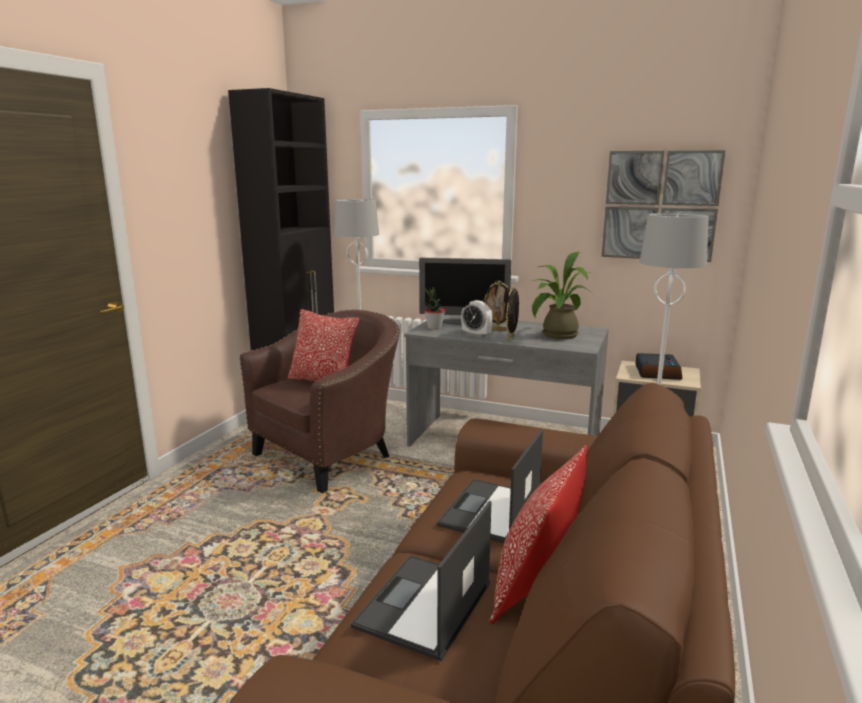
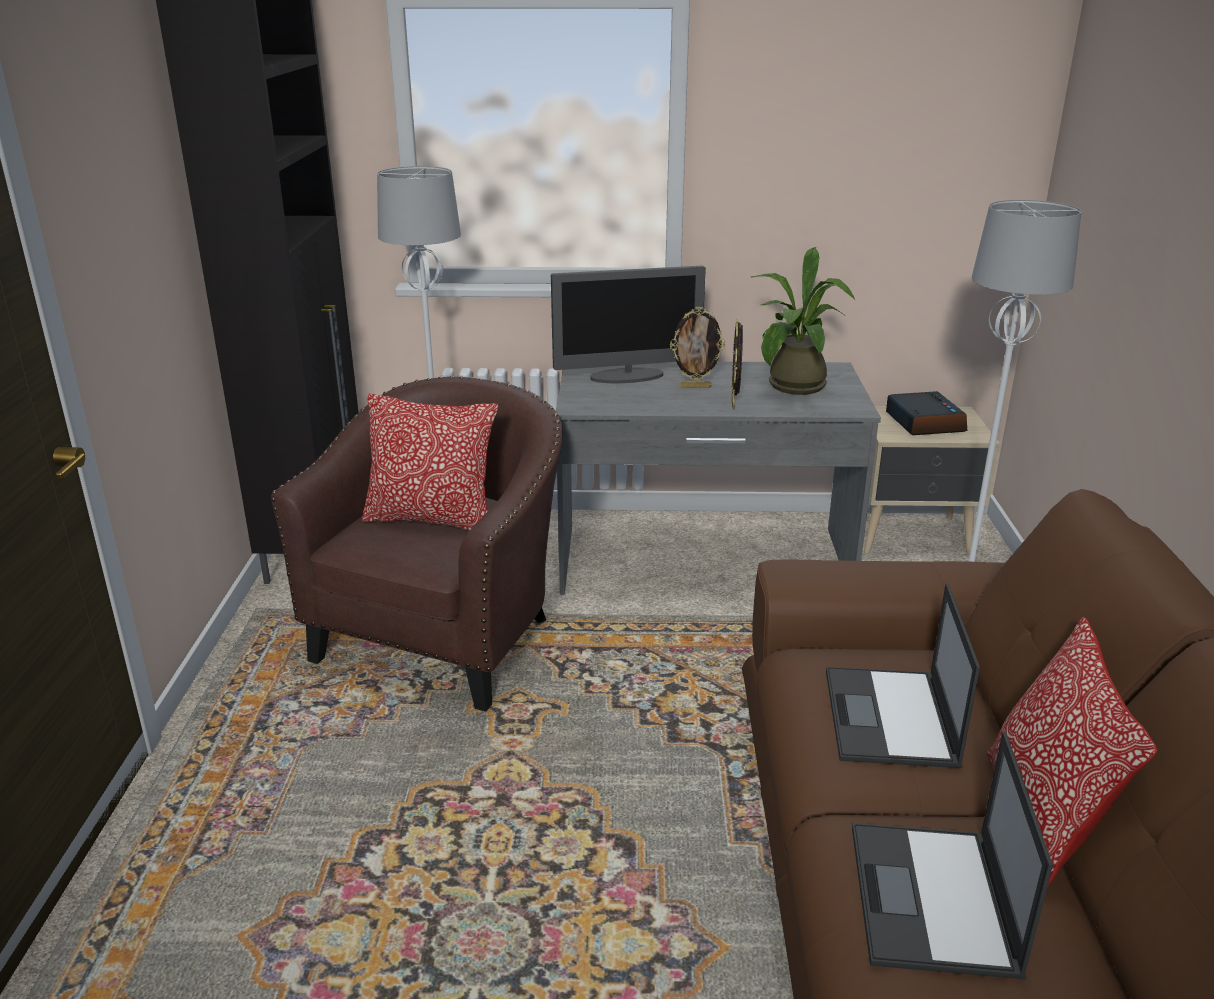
camera: 20 degrees left, 10 degrees up
(434, 328) = (592, 395): potted plant -> none
(476, 335) = (673, 402): alarm clock -> none
(660, 206) = (922, 162): picture -> none

